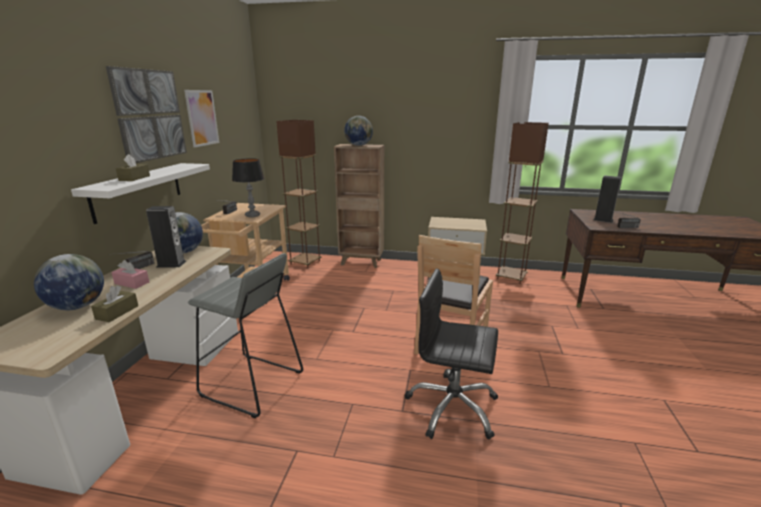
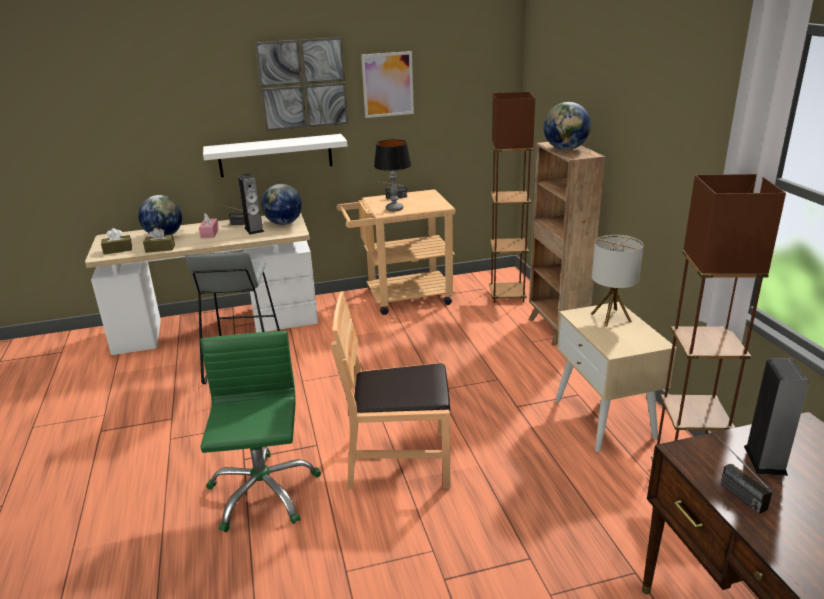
camera: 65 degrees right, 5 degrees up
(134, 178) = (254, 145): brown tissue box -> brown tissue box (118, 250)
(446, 221) = (611, 318): none -> table lamp
(452, 408) = (263, 492): black office chair -> green office chair

